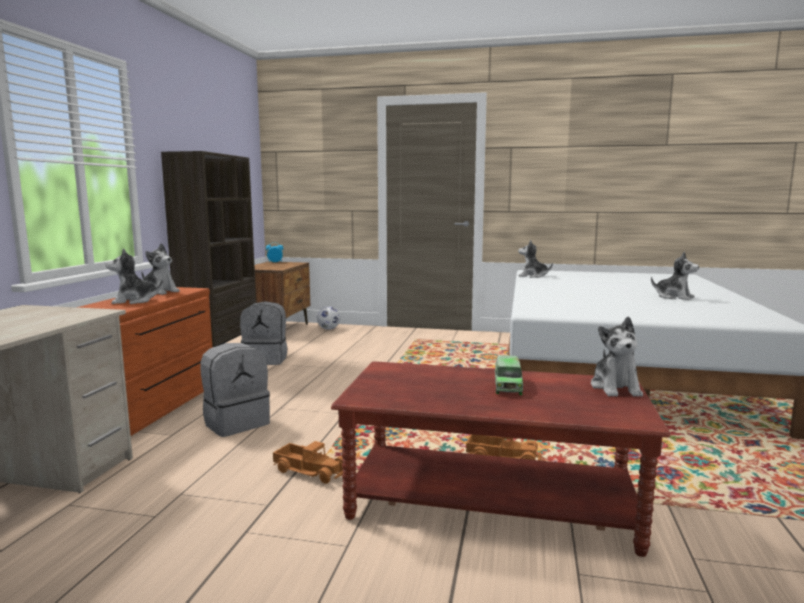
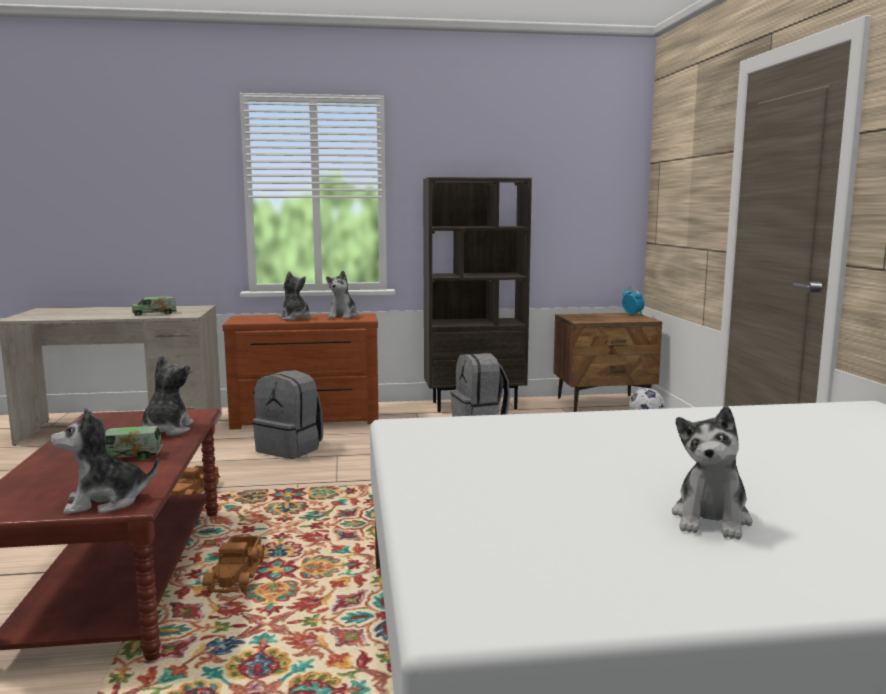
camera: 70 degrees right, 0 degrees up
(41, 321) = (154, 314): none -> toy truck
(533, 276) = (795, 411): plush toy -> plush toy (166, 430)

